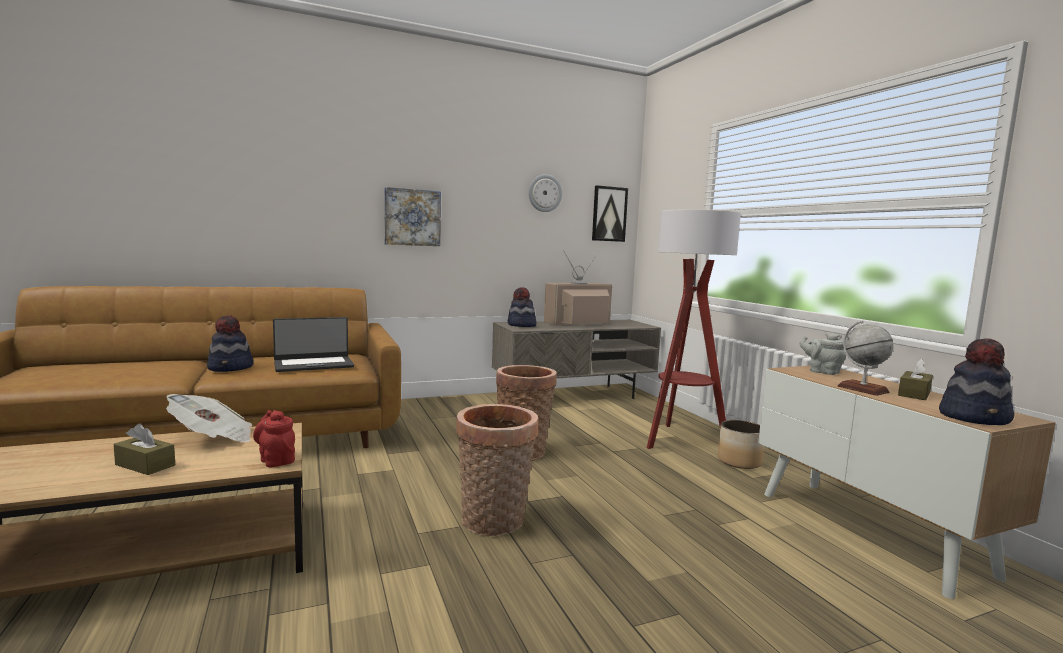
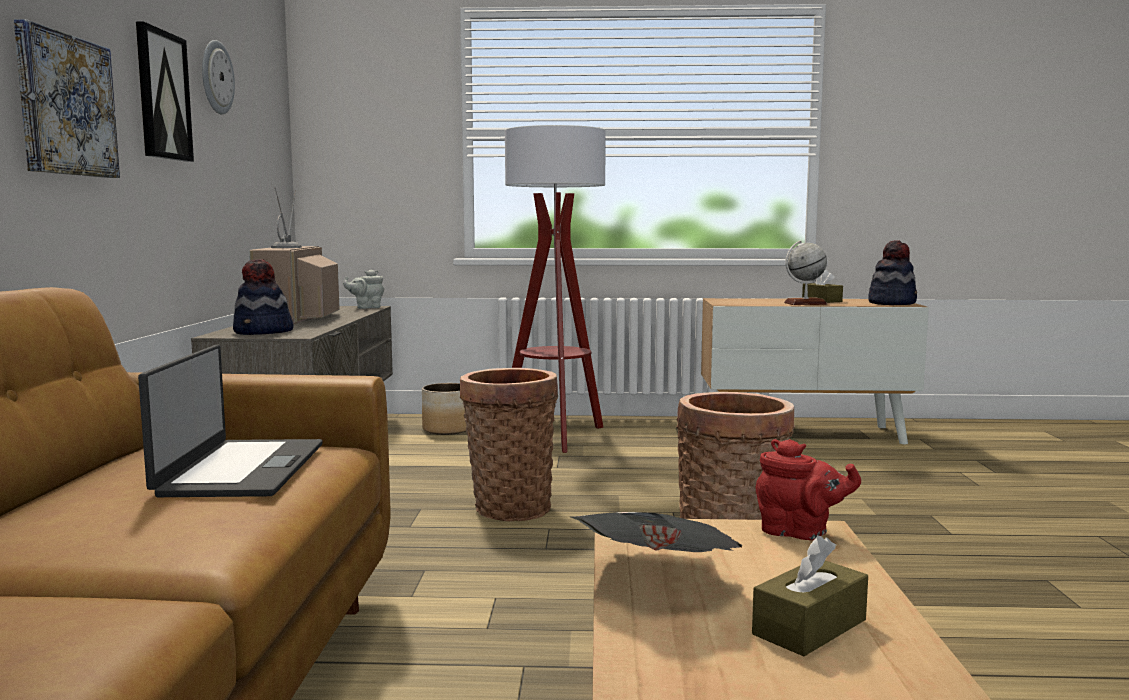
camera: 65 degrees left, 0 degrees up
(231, 368) = (140, 536): hat -> none
(276, 460) = (799, 533): red teapot -> red teapot turned 135 degrees counterclockwise
(609, 214) = (272, 125): picture -> picture (162, 95)
(740, 461) = (636, 431): planter -> planter (448, 429)
(822, 371) = (735, 301): grey teapot -> grey teapot (366, 307)

